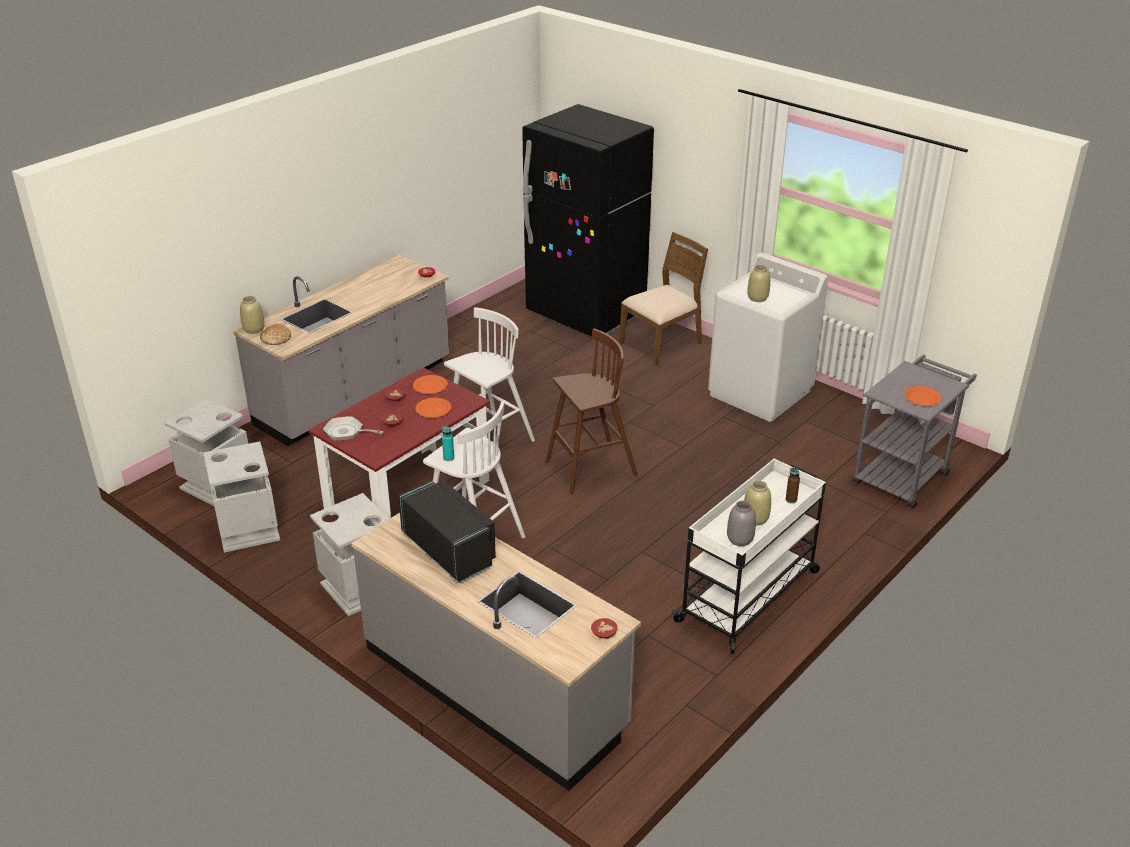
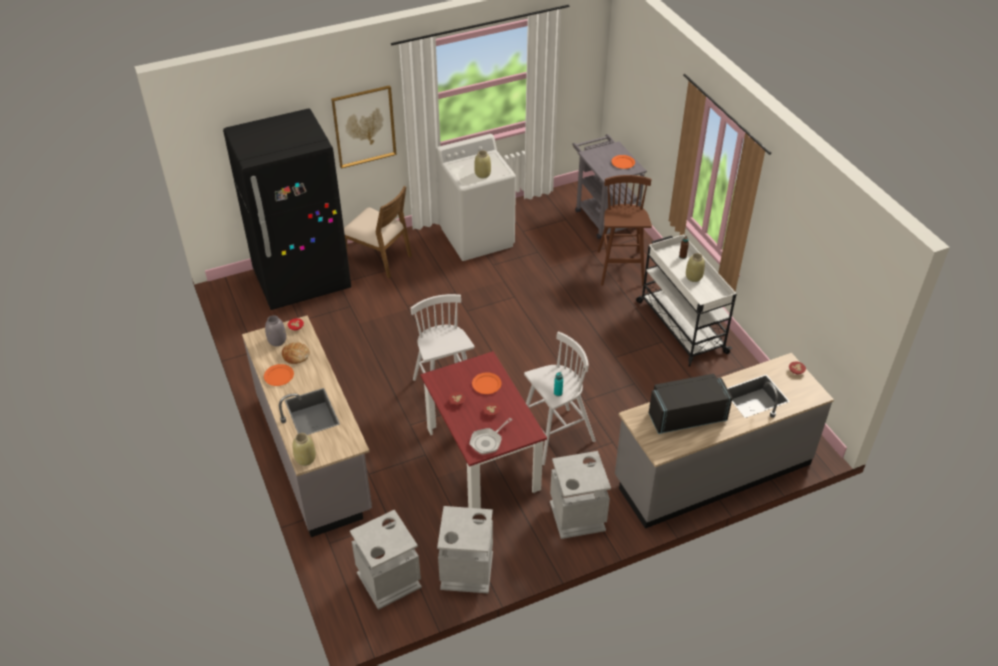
camera: 65 degrees left, 10 degrees up
(276, 338) = (332, 447): bread -> bread (296, 355)
(430, 386) = (452, 377): orange plate -> orange plate (279, 376)
(589, 469) = (511, 351): brown stool -> brown stool (620, 269)
(662, 343) = (379, 258): brown chair -> brown chair turned 135 degrees clockwise
(705, 184) = (364, 126): none -> picture
(739, 539) = (710, 291): grey vase -> grey vase (277, 341)

